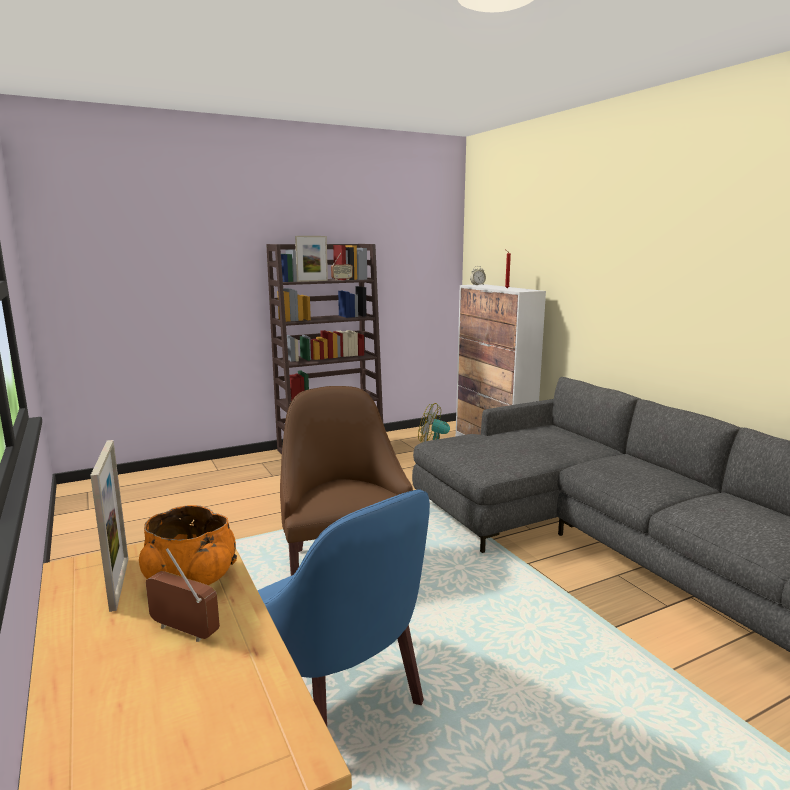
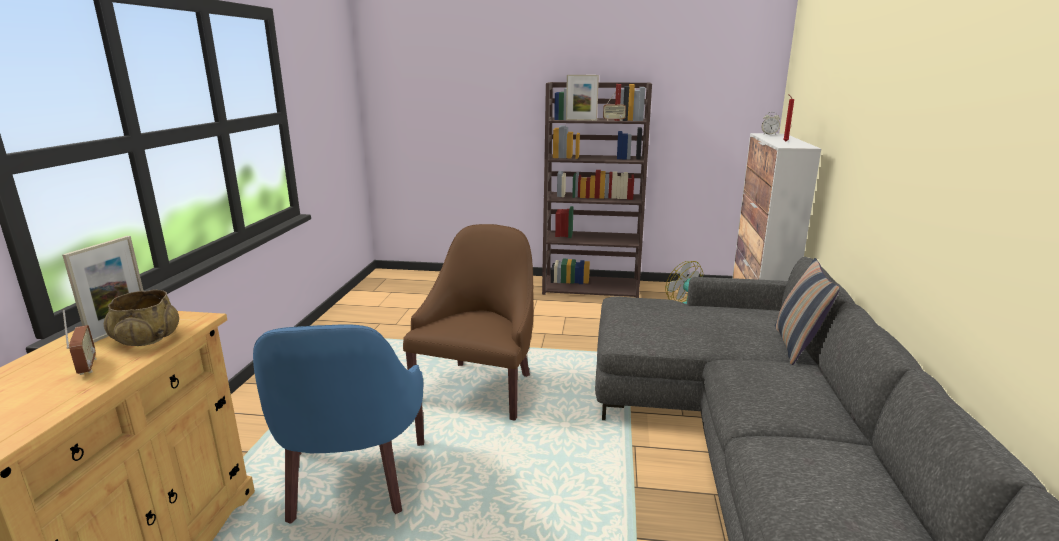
camera: 35 degrees right, 5 degrees up
(191, 578) = (147, 339): orange bowl -> beige bowl
(599, 444) = (796, 346): none -> pillow

